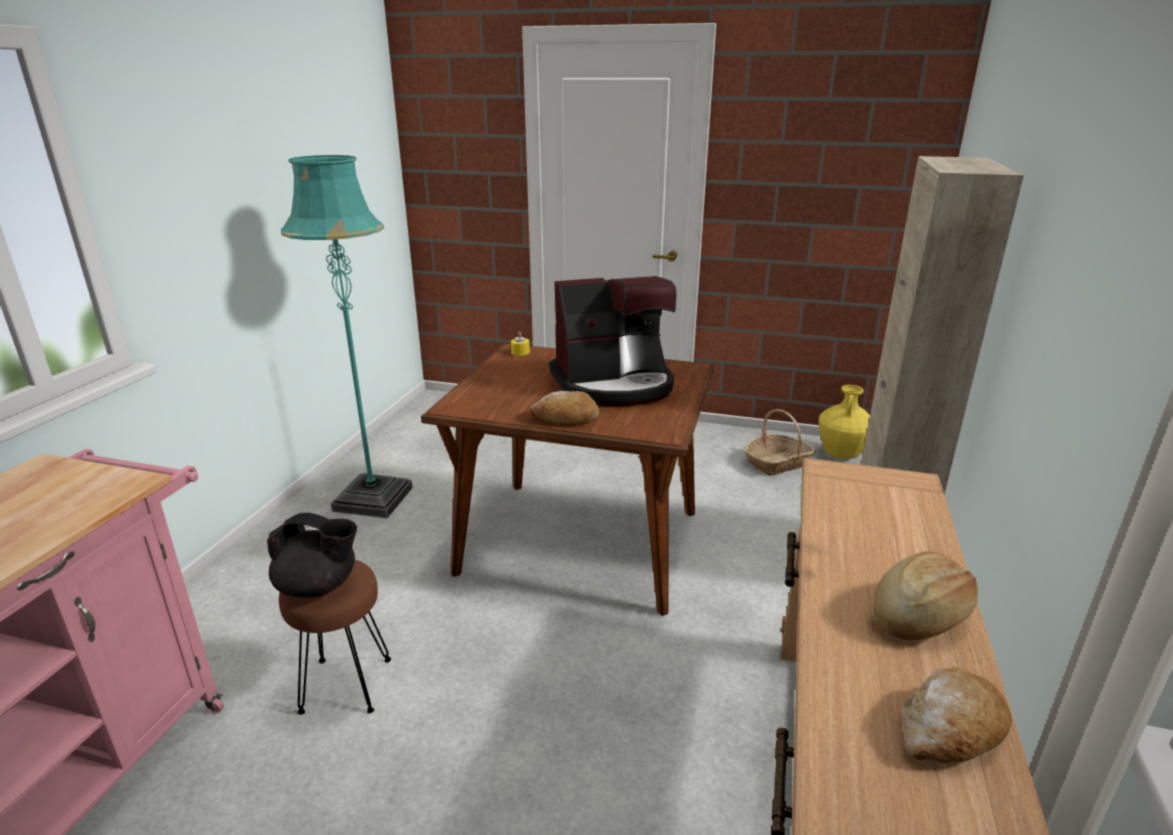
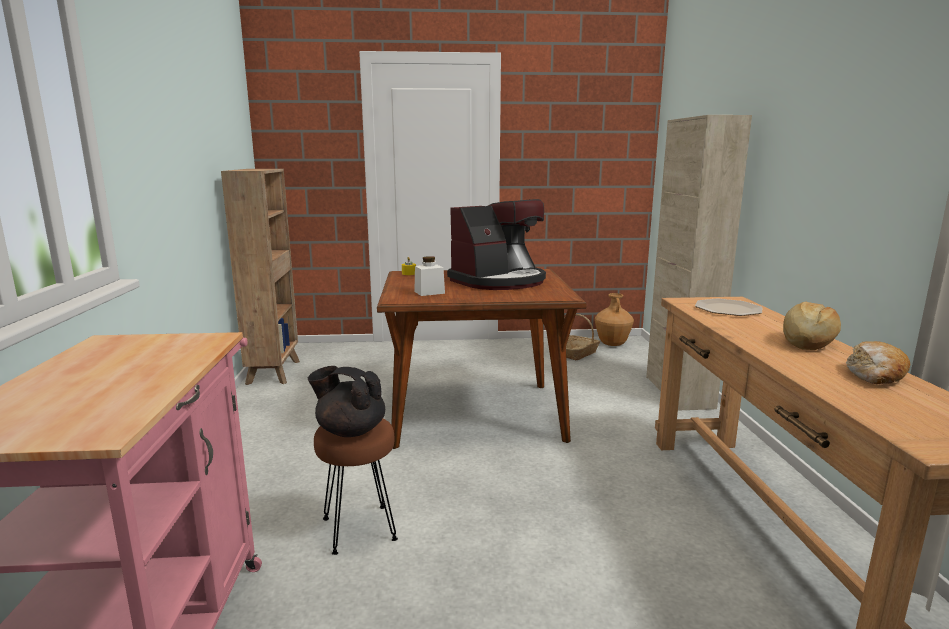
camera: 20 degrees left, 10 degrees down
(318, 586) = (350, 431): black teapot -> black teapot turned 150 degrees counterclockwise
(373, 499) = (285, 414): turquoise floor lamp -> none
(401, 432) = (274, 372): none -> brown bookcase
(505, 397) = (429, 292): none -> white jar
(566, 418) = (488, 297): bread -> none
(841, 455) = (612, 344): yellow vase -> brown vase
(878, 504) = (728, 309): none -> plate

